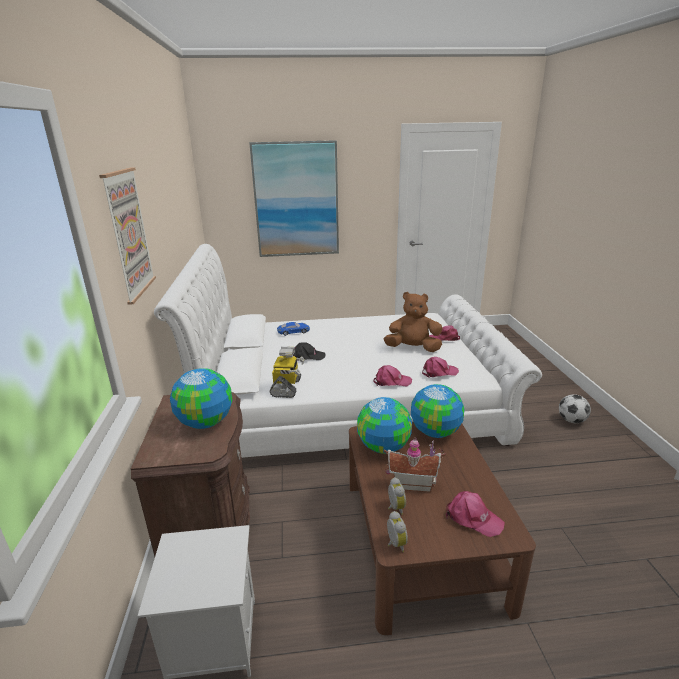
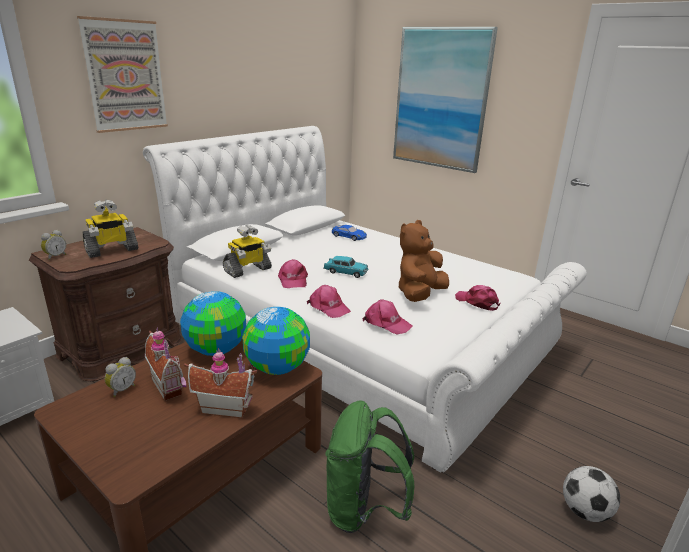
camera: 45 degrees right, 0 degrees up
(205, 422) = (111, 250): globe -> toy robot
(307, 357) = (313, 258): black cap -> none
(350, 356) = (345, 272): none -> turquoise toy car
(394, 544) = (67, 408): alarm clock -> alarm clock (55, 256)
(413, 348) = (419, 294): brown plush toy -> brown plush toy turned 105 degrees counterclockwise
(462, 468) = (225, 407): none -> toy house
(473, 518) = (140, 442): pink cap -> pink cap (293, 280)
(518, 486) = (363, 509): none -> green backpack

